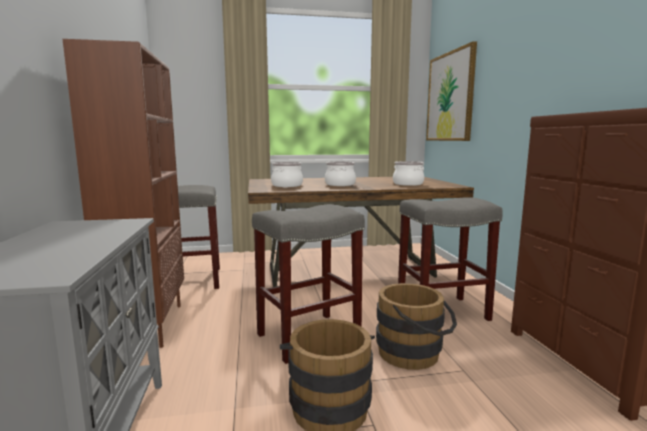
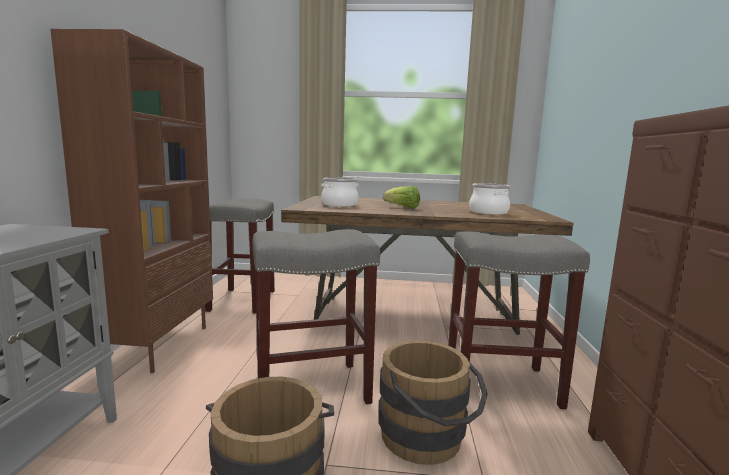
camera: 15 degrees right, 0 degrees up
(340, 184) = (402, 207): cooking pot -> lettuce
(450, 97) = (565, 104): picture -> none

